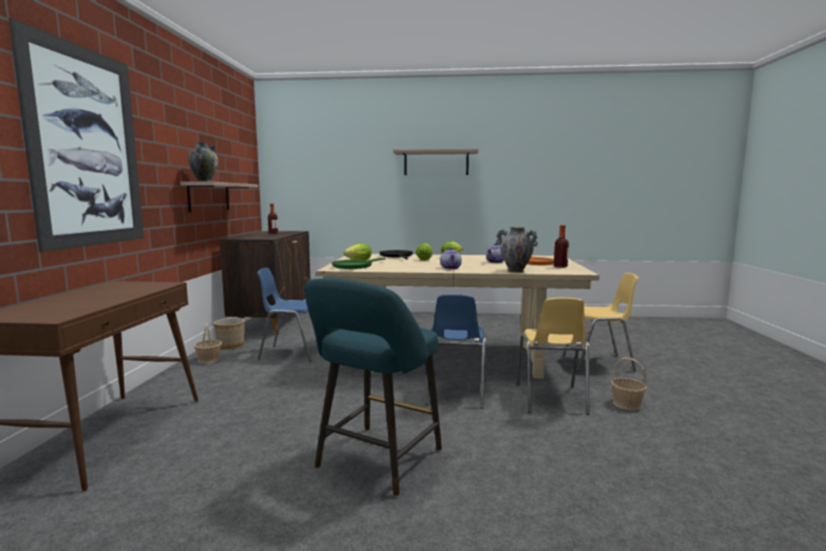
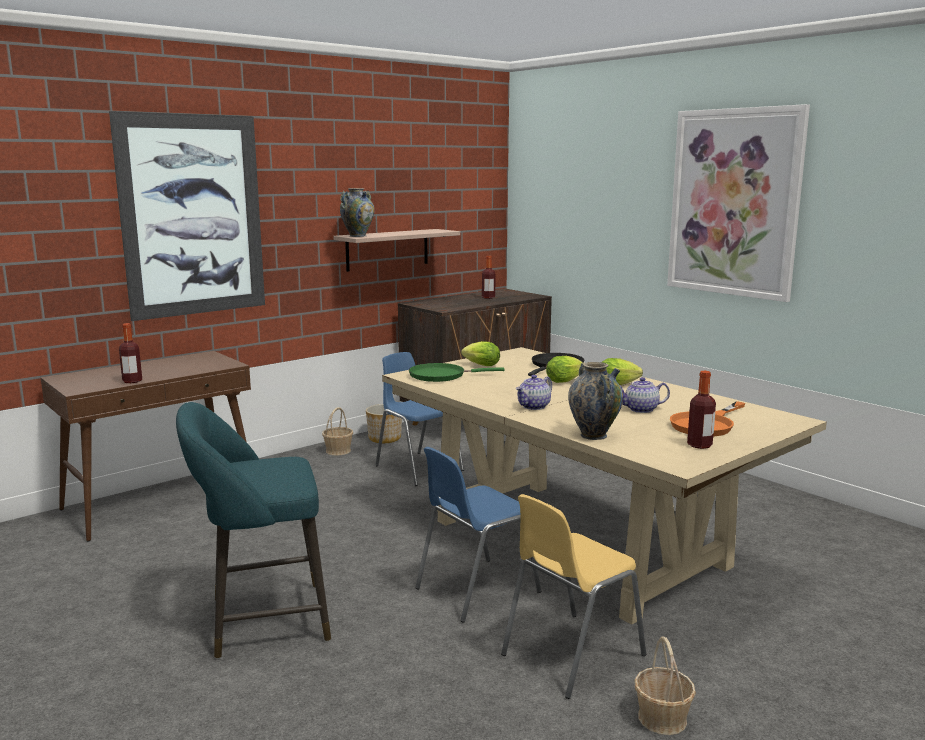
camera: 45 degrees right, 5 degrees up
(101, 304) = (132, 381): none -> bottle
(436, 163) = (734, 203): shelf -> picture
(599, 363) = (786, 644): yellow chair -> none

